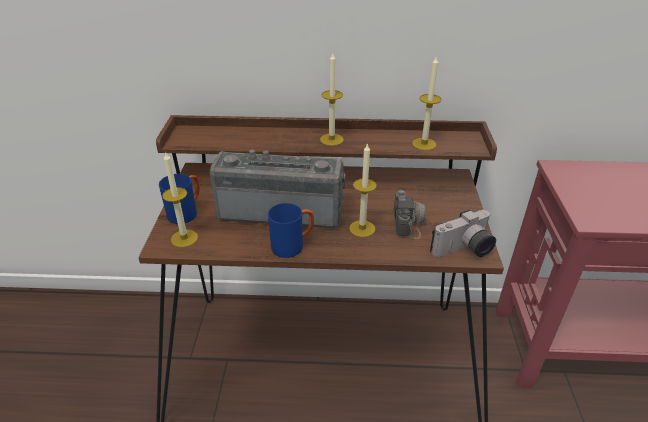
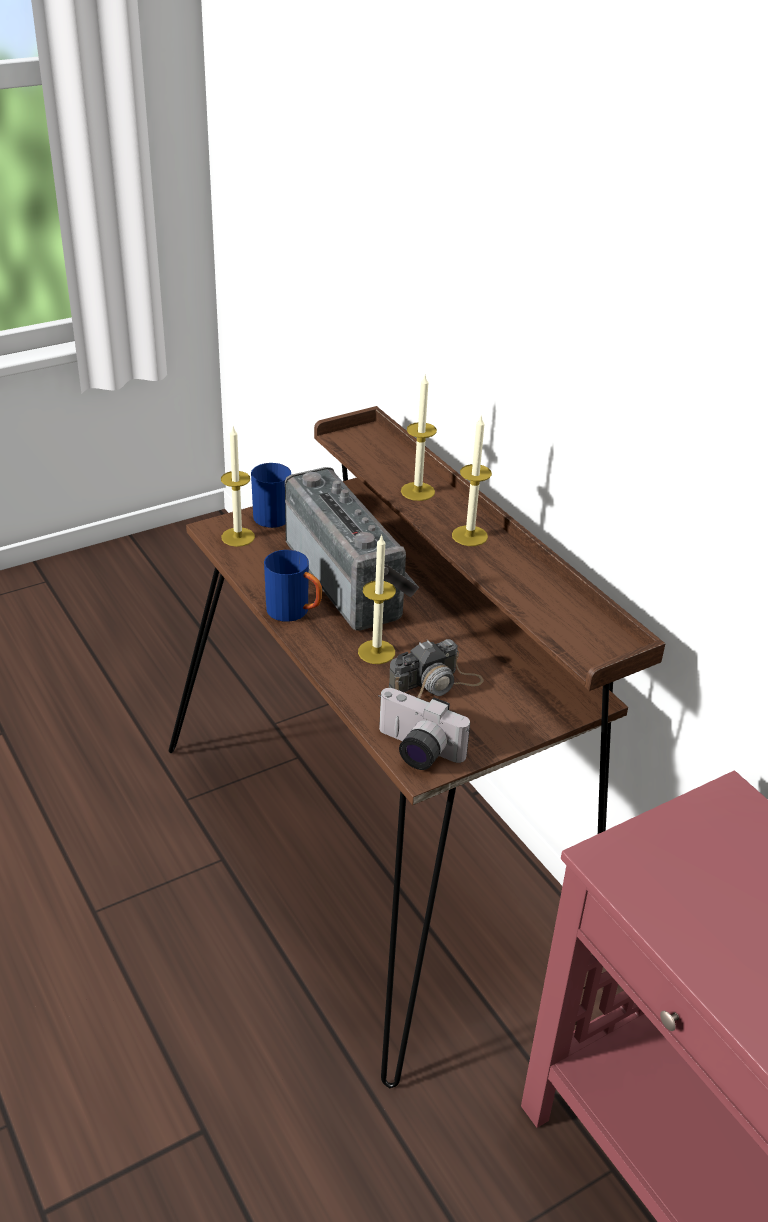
camera: 55 degrees right, 0 degrees up
(424, 144) = (548, 612): candle -> candle (417, 491)

